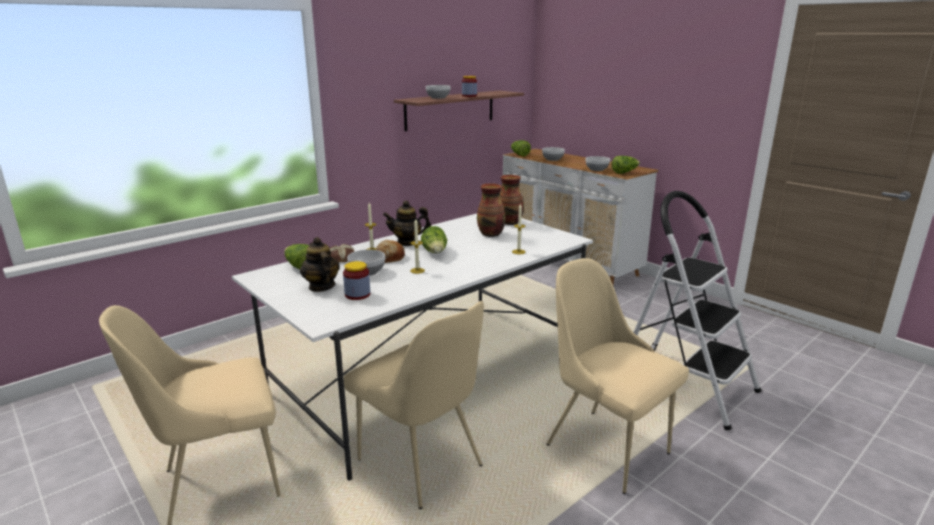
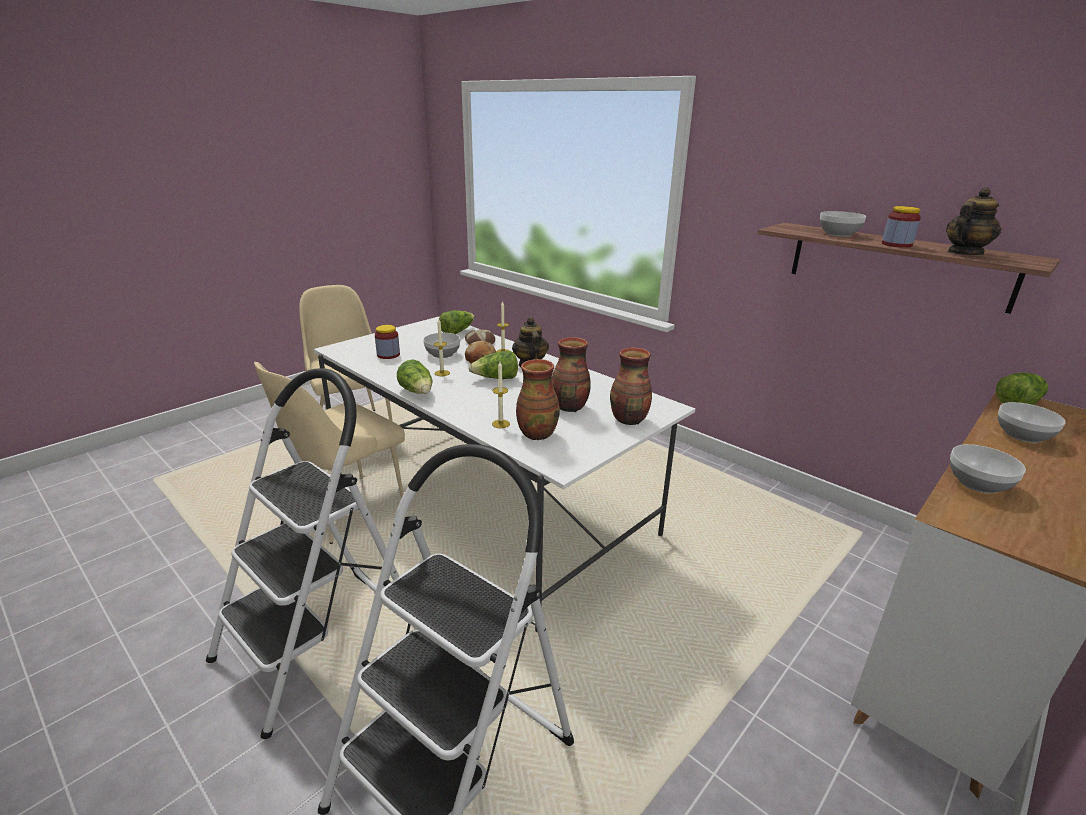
camera: 85 degrees right, 5 degrees up
(321, 287) = (410, 342): teapot -> teapot (964, 253)
(532, 243) = (537, 433): none -> vase
(605, 449) = (325, 642): beige chair -> step ladder
(624, 172) = (989, 521): lettuce -> lettuce (417, 392)

